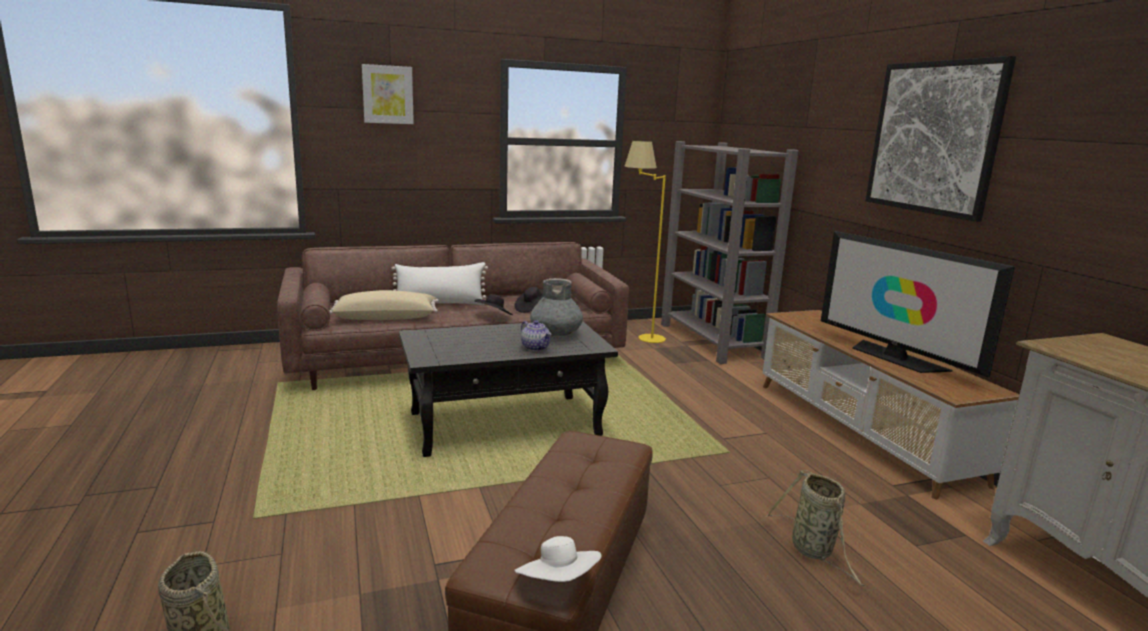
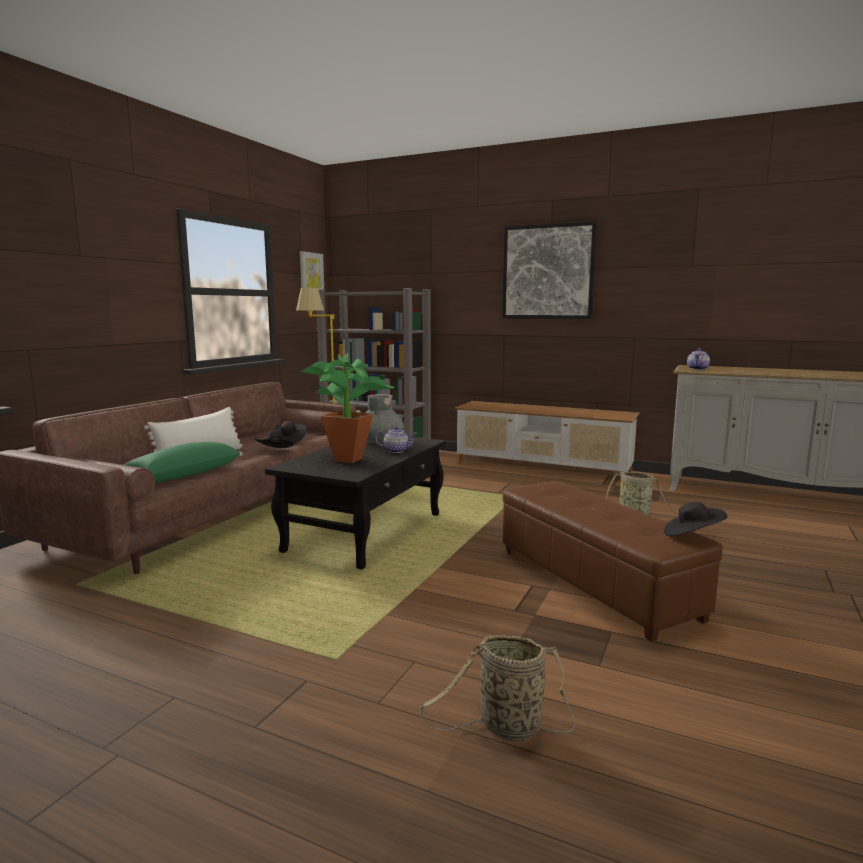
camera: 45 degrees left, 5 degrees down
(386, 318) = (183, 475): beige pillow -> green pillow
(388, 94) = (76, 238): picture -> picture (311, 273)
(474, 341) = (345, 458): none -> potted plant
(558, 583) = (692, 535): white hat -> black hat
(895, 357) = (564, 411): television -> none
(1084, 349) = (698, 369): none -> teapot

